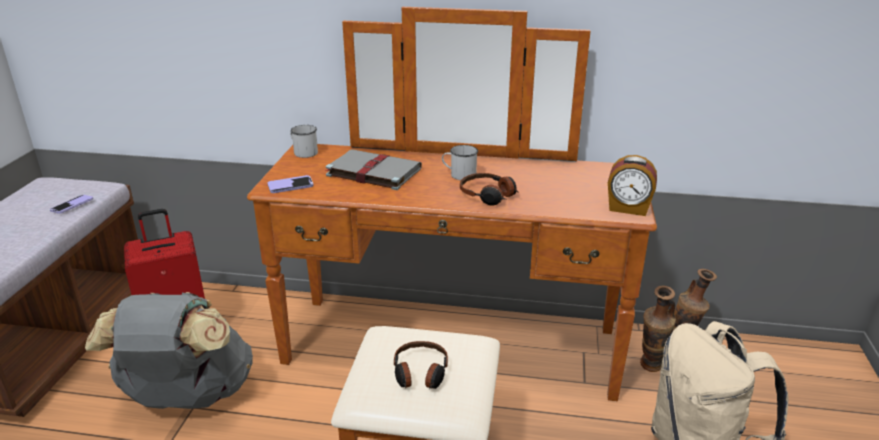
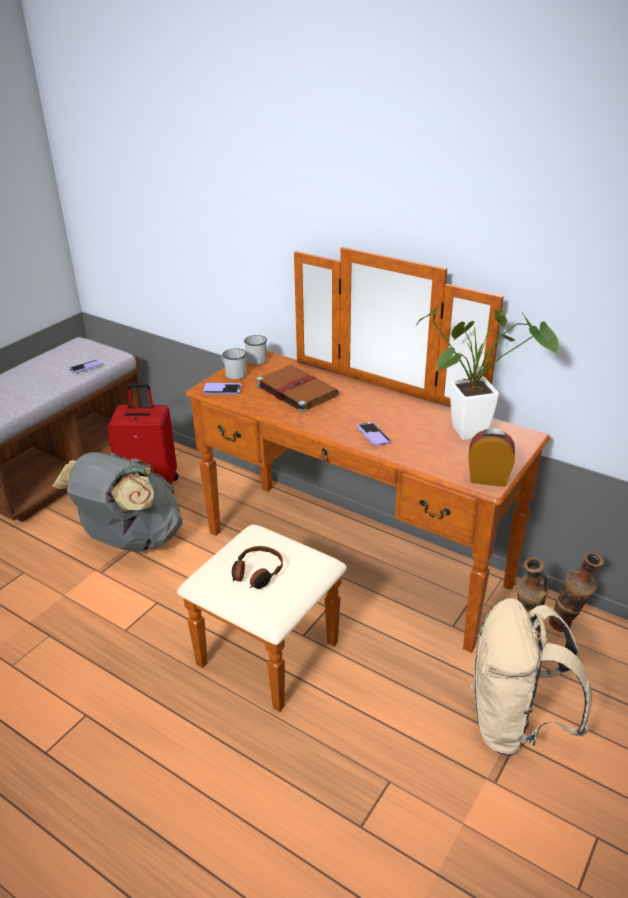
camera: 25 degrees right, 5 degrees up
(372, 172) = (295, 390): grey book -> brown book
(459, 175) = (365, 409): white mug -> white mug (233, 373)
(488, 195) = (373, 435): headphones -> phone
(580, 174) = (477, 431): none -> potted plant
(628, 208) = (488, 477): alarm clock -> alarm clock turned 150 degrees clockwise

